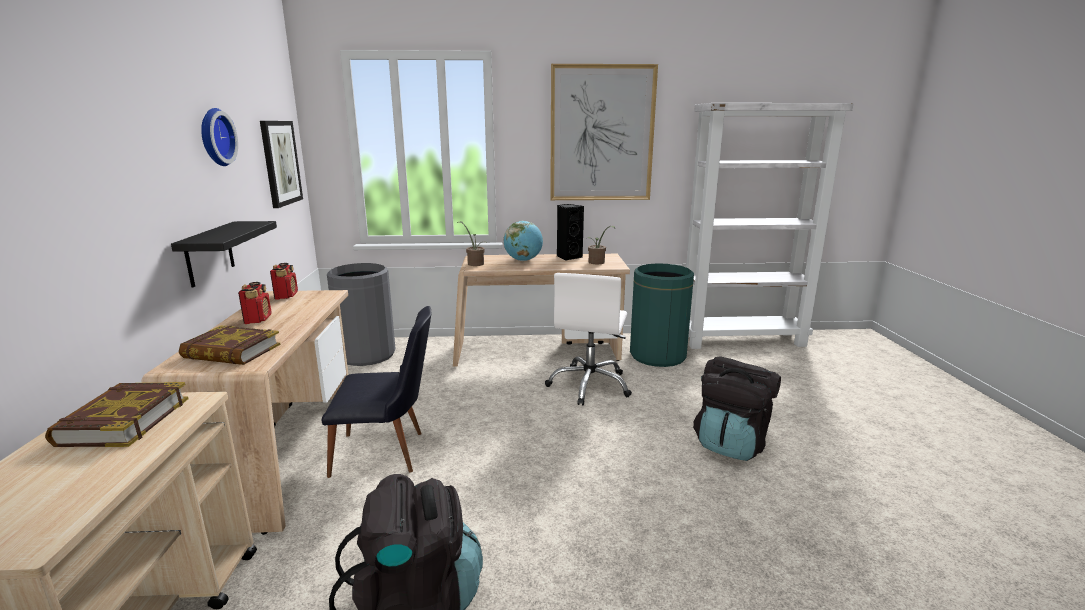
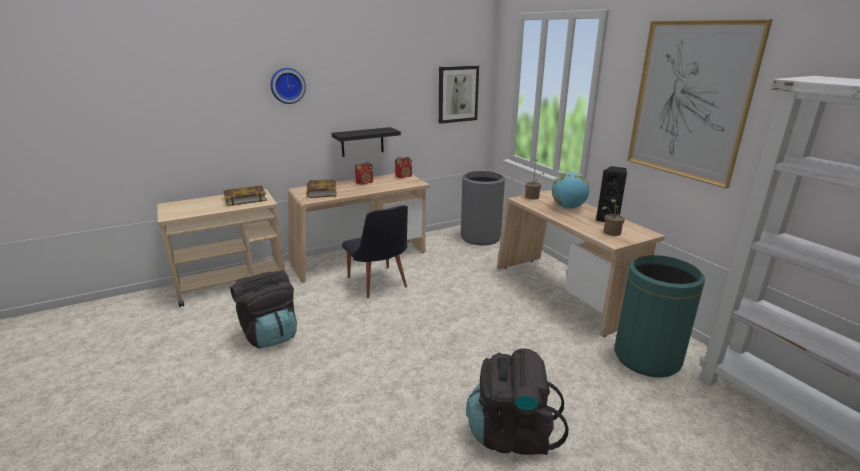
camera: 65 degrees right, 5 degrees up
(214, 137) = (385, 78): wall clock -> wall clock (287, 85)
(590, 385) = (536, 332): white office chair -> none

